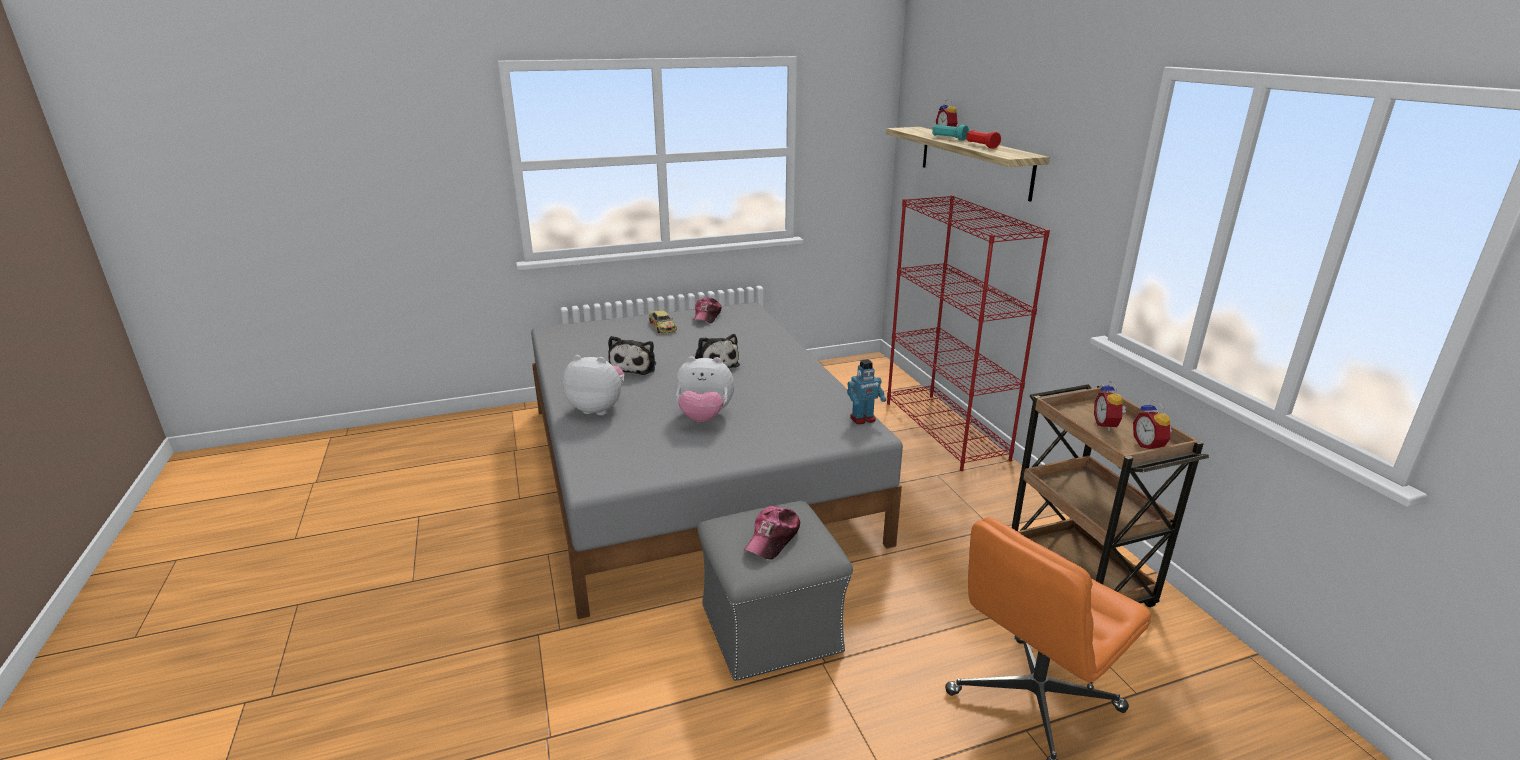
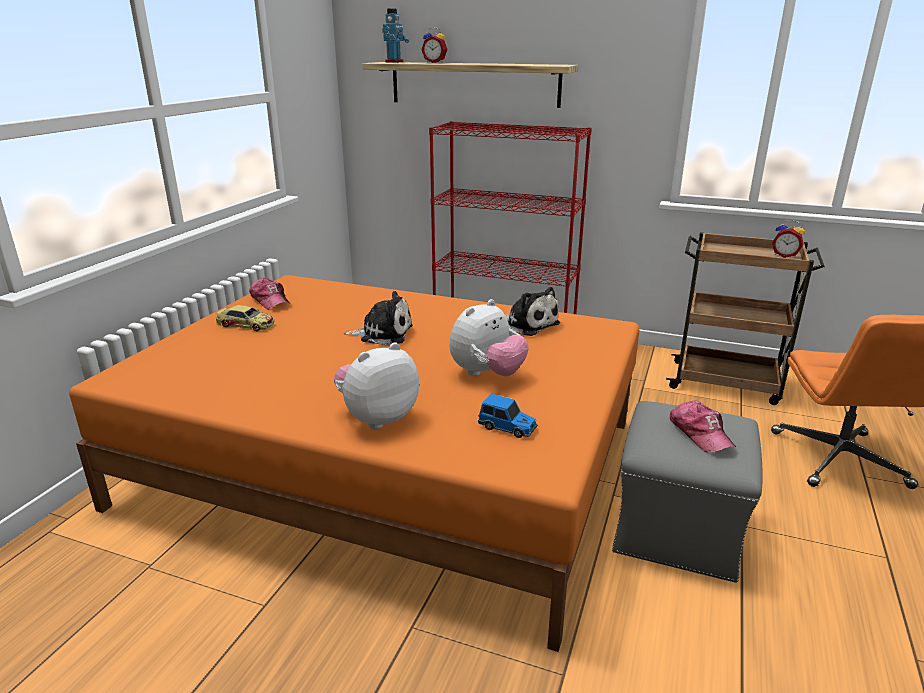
camera: 50 degrees left, 0 degrees up
(634, 367) = (314, 368): plush toy -> plush toy (528, 324)
(637, 450) = (507, 427): none -> toy car
(692, 469) = (387, 462): grey bed -> orange bed
(863, 419) = (585, 320): toy robot -> toy robot (394, 62)
(948, 138) = (455, 63): turquoise flashlight -> none
(981, 146) = (504, 64): red flashlight -> none
(1107, 425) = (746, 253): alarm clock -> none

